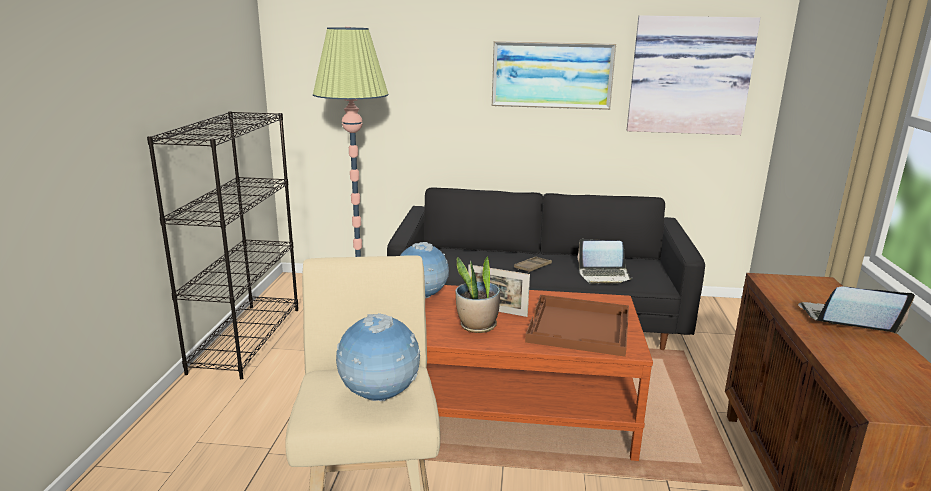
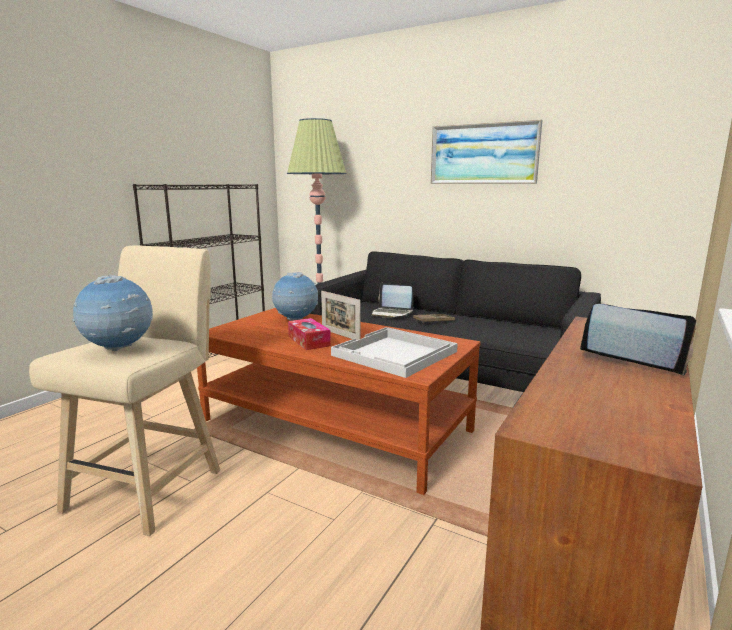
camera: 25 degrees right, 5 degrees down
(477, 326) = (309, 341): potted plant -> tissue box
(580, 327) = (395, 354): brown tray -> white tray
(604, 276) = (493, 333): laptop -> laptop (391, 313)
(689, 75) = (618, 147): picture -> none

